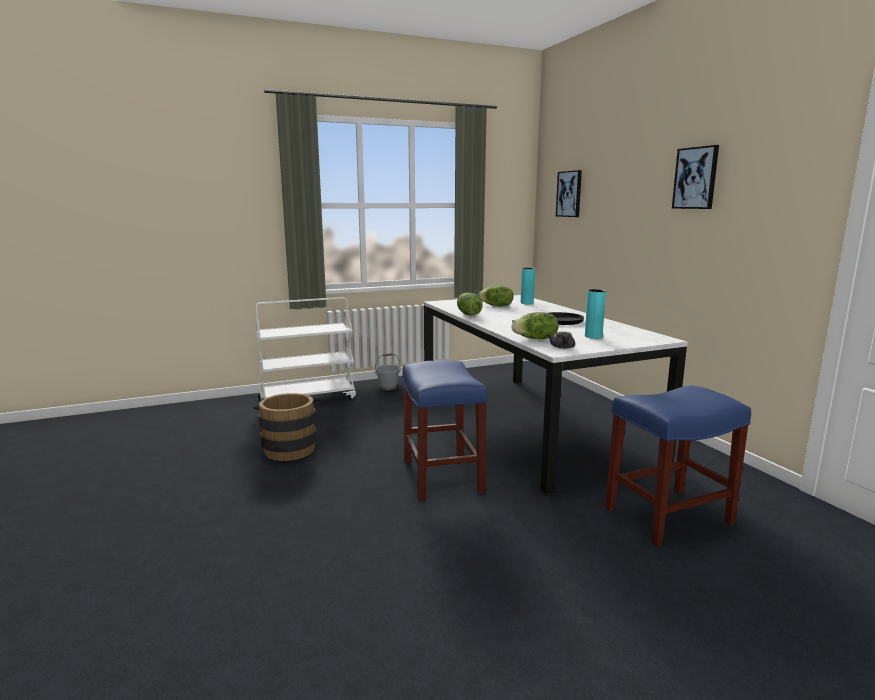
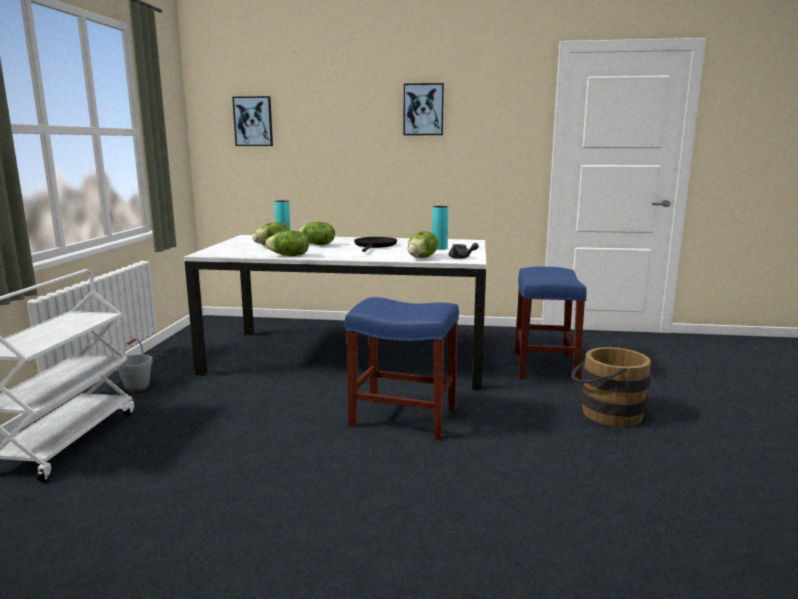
camera: 60 degrees left, 0 degrees up
(289, 448) = (214, 484): brown bucket -> brown bucket (605, 413)
(525, 311) = (317, 244): none -> lettuce

